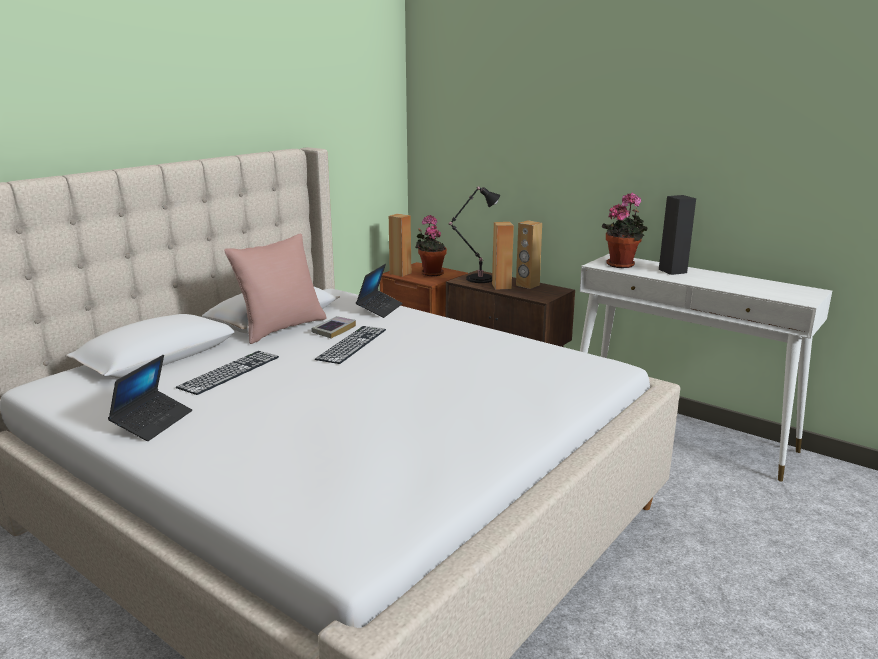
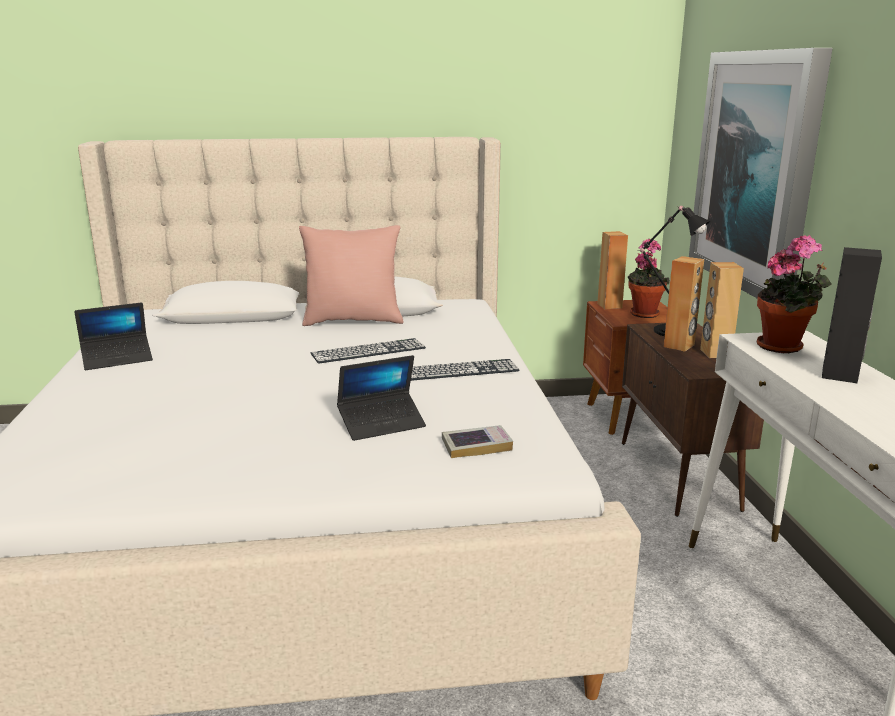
camera: 45 degrees right, 0 degrees up
(229, 372) = (238, 342): keyboard -> keyboard (457, 370)
(334, 330) = (386, 335): book -> book (476, 446)
(379, 309) = (470, 328): laptop -> laptop (382, 424)
(525, 156) = (756, 171): none -> picture

